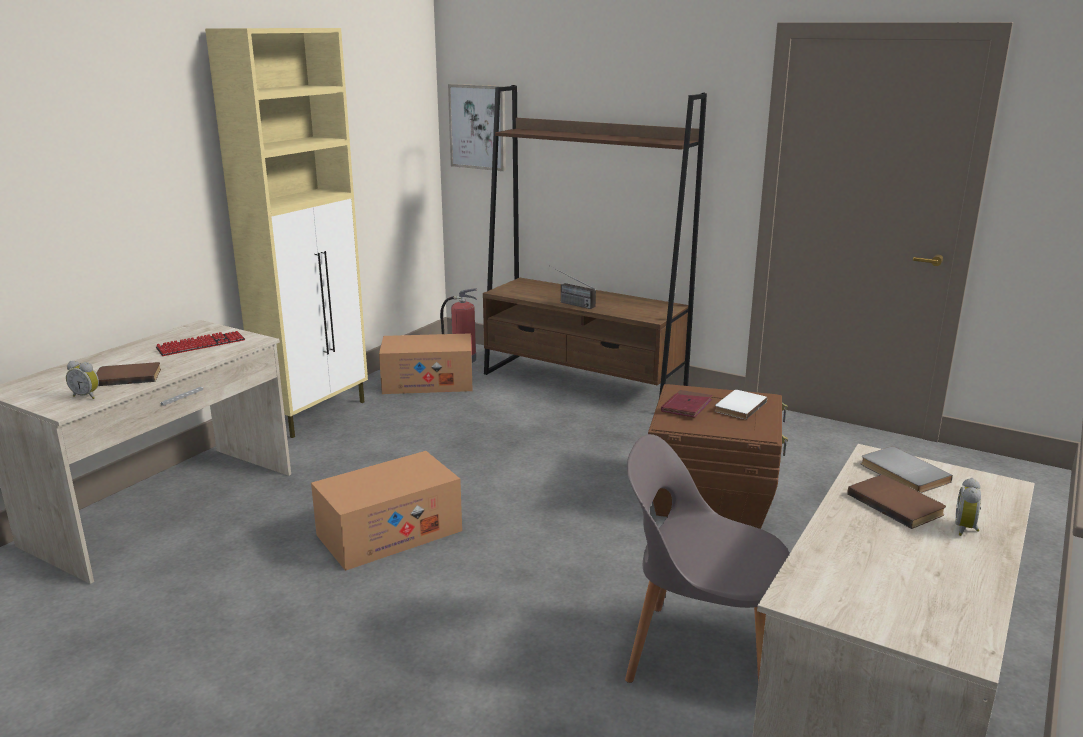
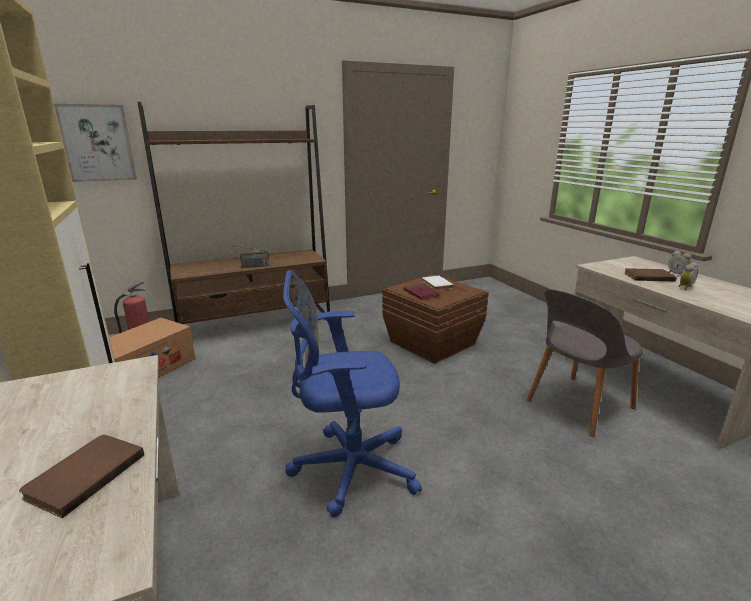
camera: 55 degrees left, 0 degrees up
(87, 396) = (92, 531): alarm clock -> alarm clock (684, 288)
(201, 345) = (82, 399): keyboard -> none
(389, 533) = (348, 468): cardboard box -> blue office chair
(902, 473) = (615, 267): grey book -> none

